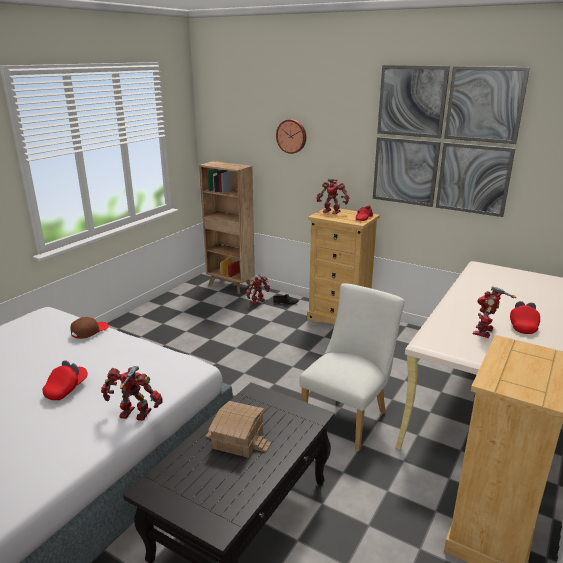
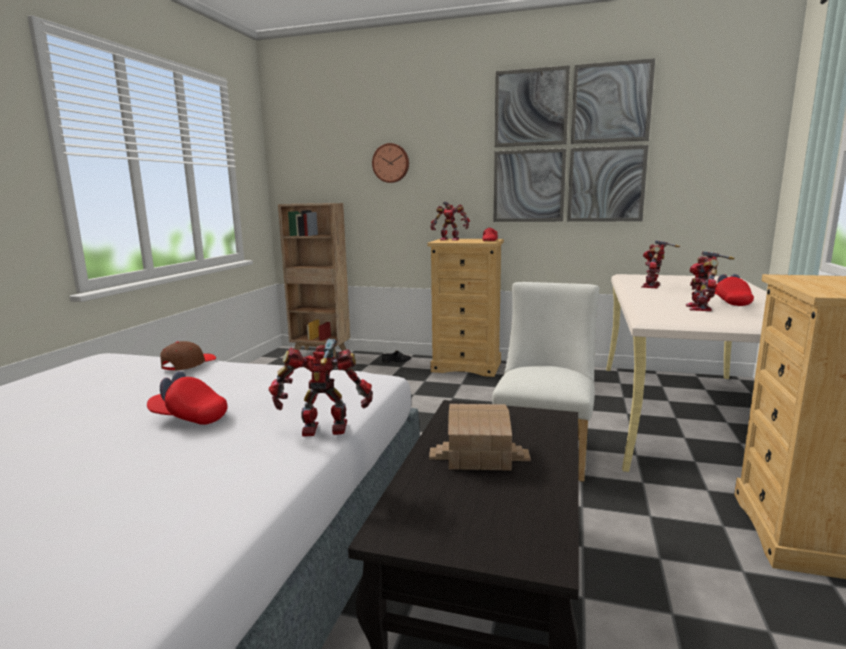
camera: 15 degrees left, 10 degrees down
(67, 389) = (189, 418): red cap -> red cap turned 90 degrees counterclockwise
(258, 301) = (363, 363): toy robot -> toy robot (652, 286)

